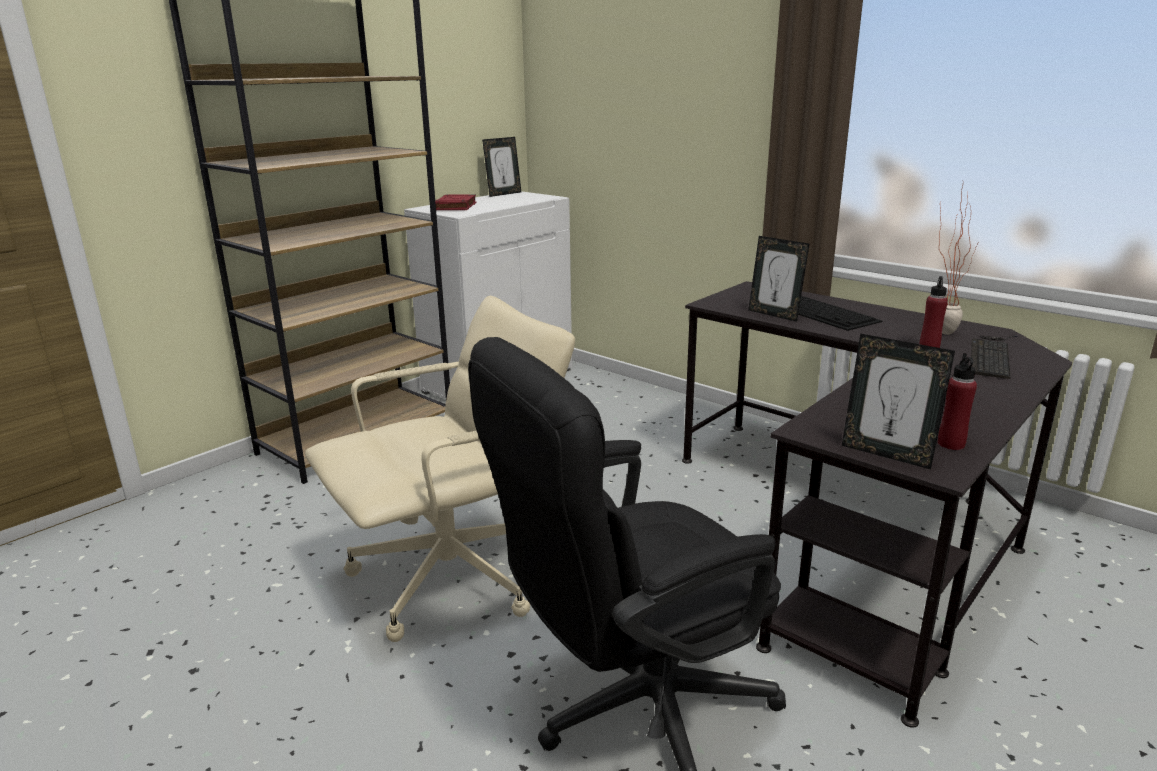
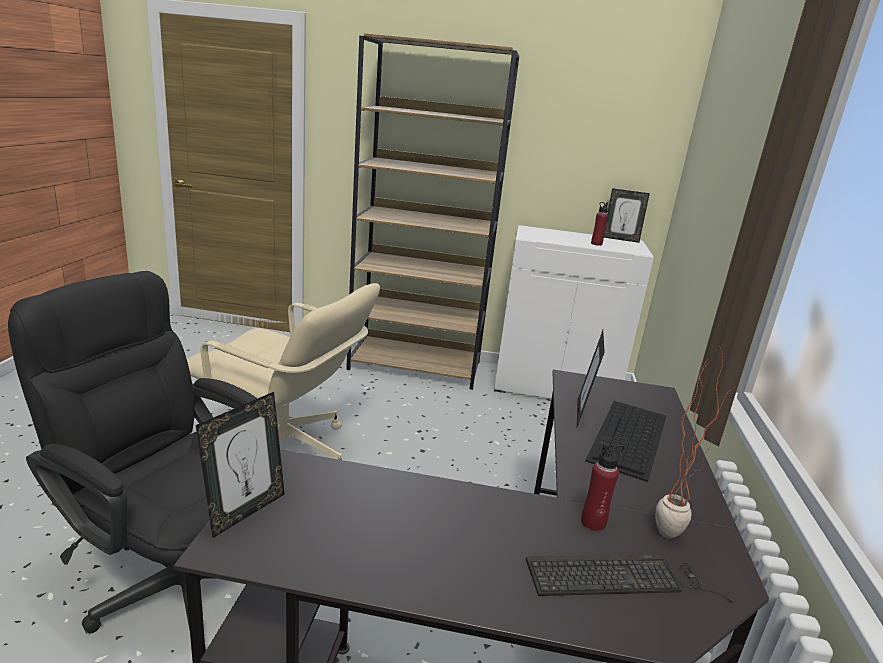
camera: 55 degrees right, 0 degrees up
(455, 206) = (550, 234): red book -> none
(887, 454) = (245, 511): picture frame -> picture frame turned 150 degrees counterclockwise
(951, 444) = (290, 552): red bottle -> red bottle (596, 244)

